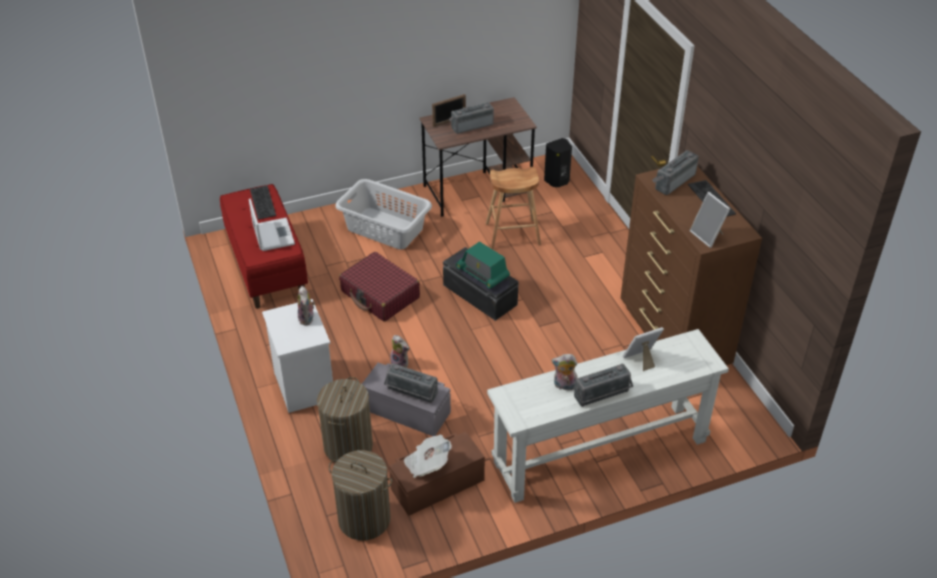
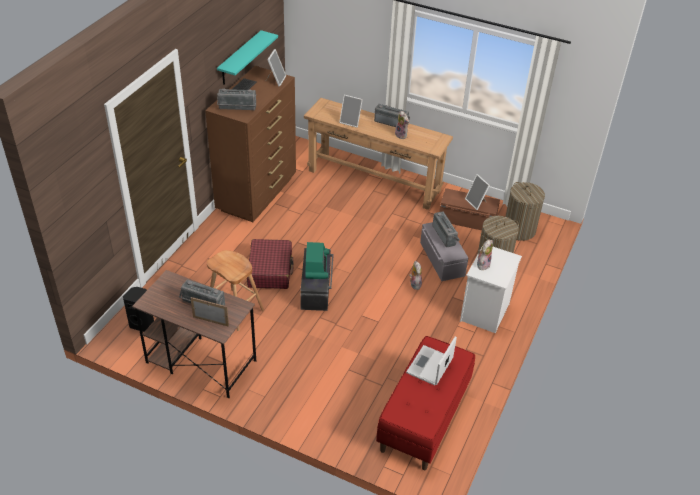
camera: 135 degrees left, 0 degrees up
(262, 203) = (408, 403): keyboard -> none
(380, 295) = (373, 334): red suitcase -> red suitcase (270, 270)
(385, 229) = (306, 382): grey laundry basket -> none
(427, 464) = (476, 202): newspaper -> picture frame
(600, 451) = (374, 180): white console table -> brown console table
(753, 196) = (240, 58): none -> turquoise shelf

